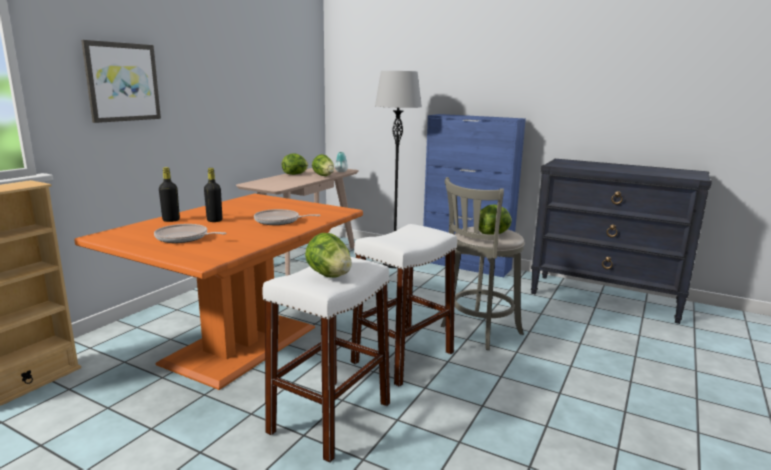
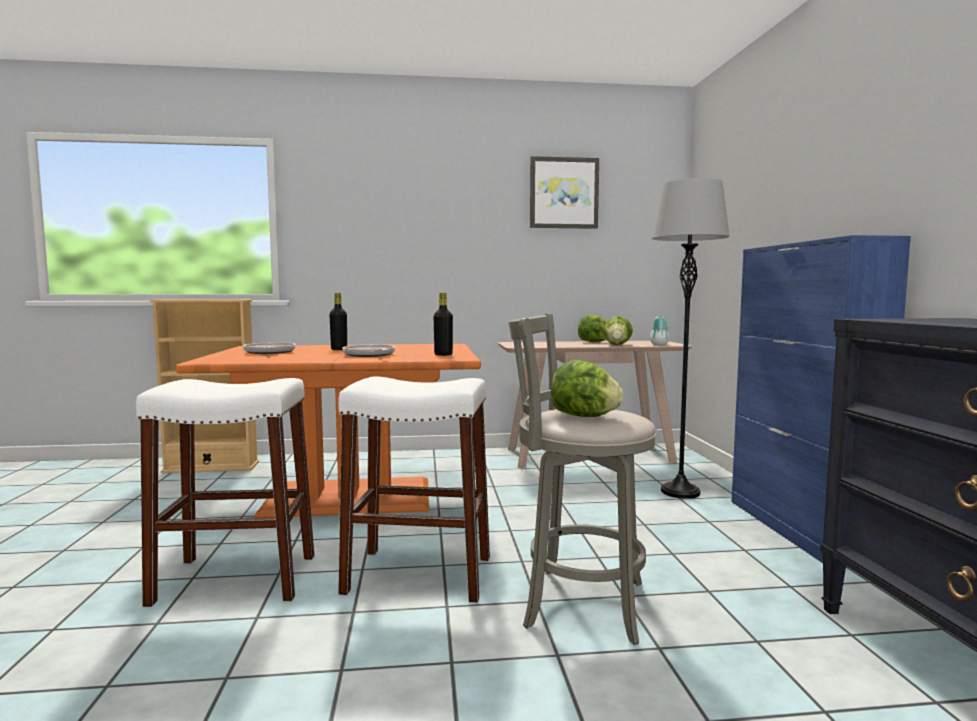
camera: 55 degrees right, 10 degrees down
(122, 82) = (370, 224): picture -> picture (563, 193)
(171, 220) = (321, 346): black bottle -> black bottle (443, 355)
(329, 275) = (218, 386): lettuce -> none

